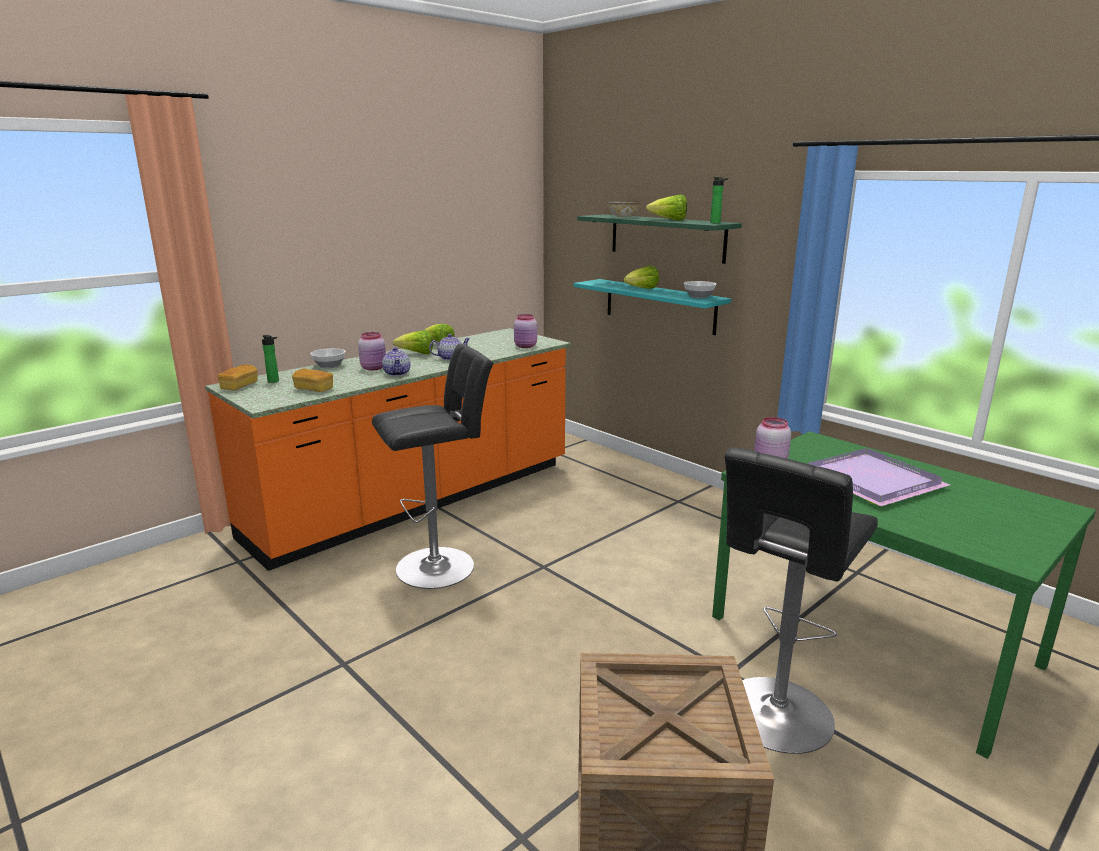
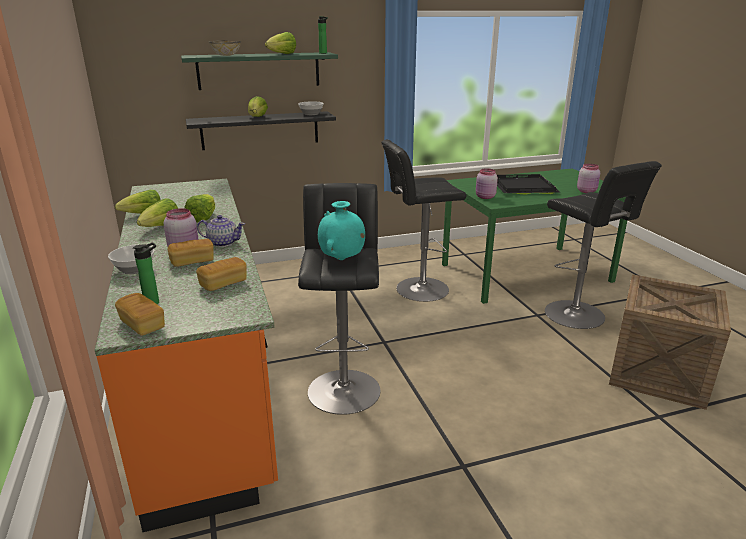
camera: 65 degrees left, 5 degrees up
(352, 374) = (192, 261): none -> bread
(422, 420) = (342, 259): none -> turquoise vase
(450, 358) = (203, 218): teapot -> lettuce
(526, 346) = (213, 191): pink jar -> pink jar (587, 191)
(659, 306) = (260, 130): turquoise shelf -> black shelf
(693, 560) = (418, 289): none -> black stool
(871, 479) = (522, 187): purple tray -> black tray

